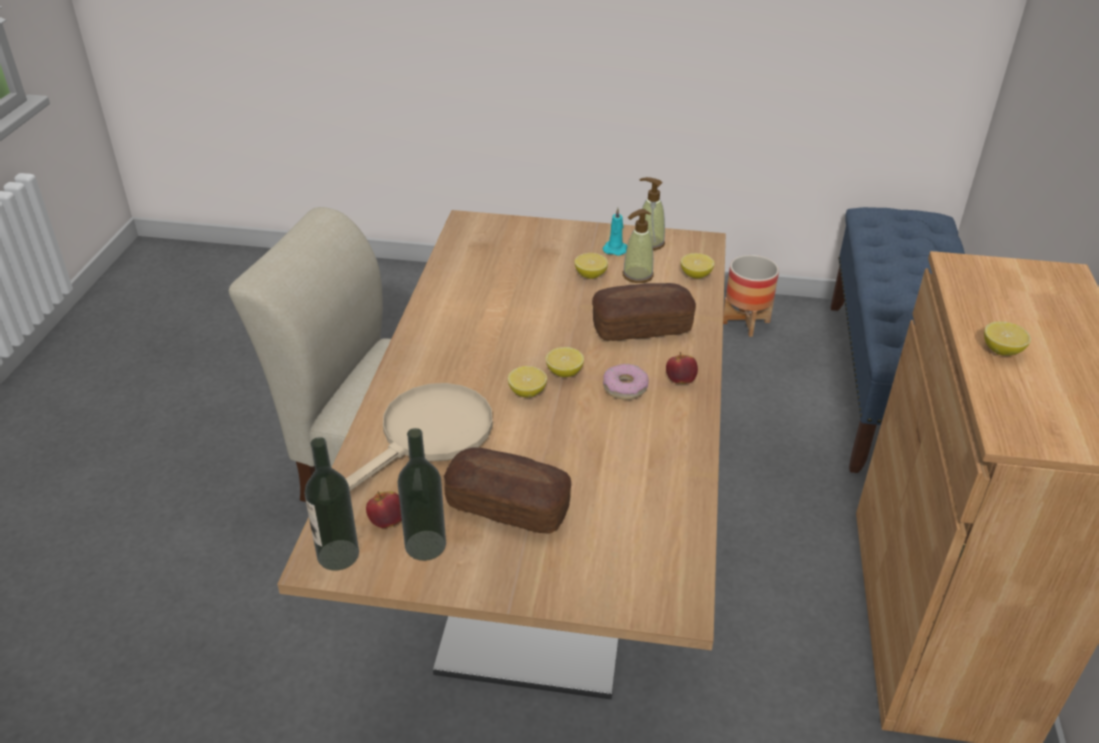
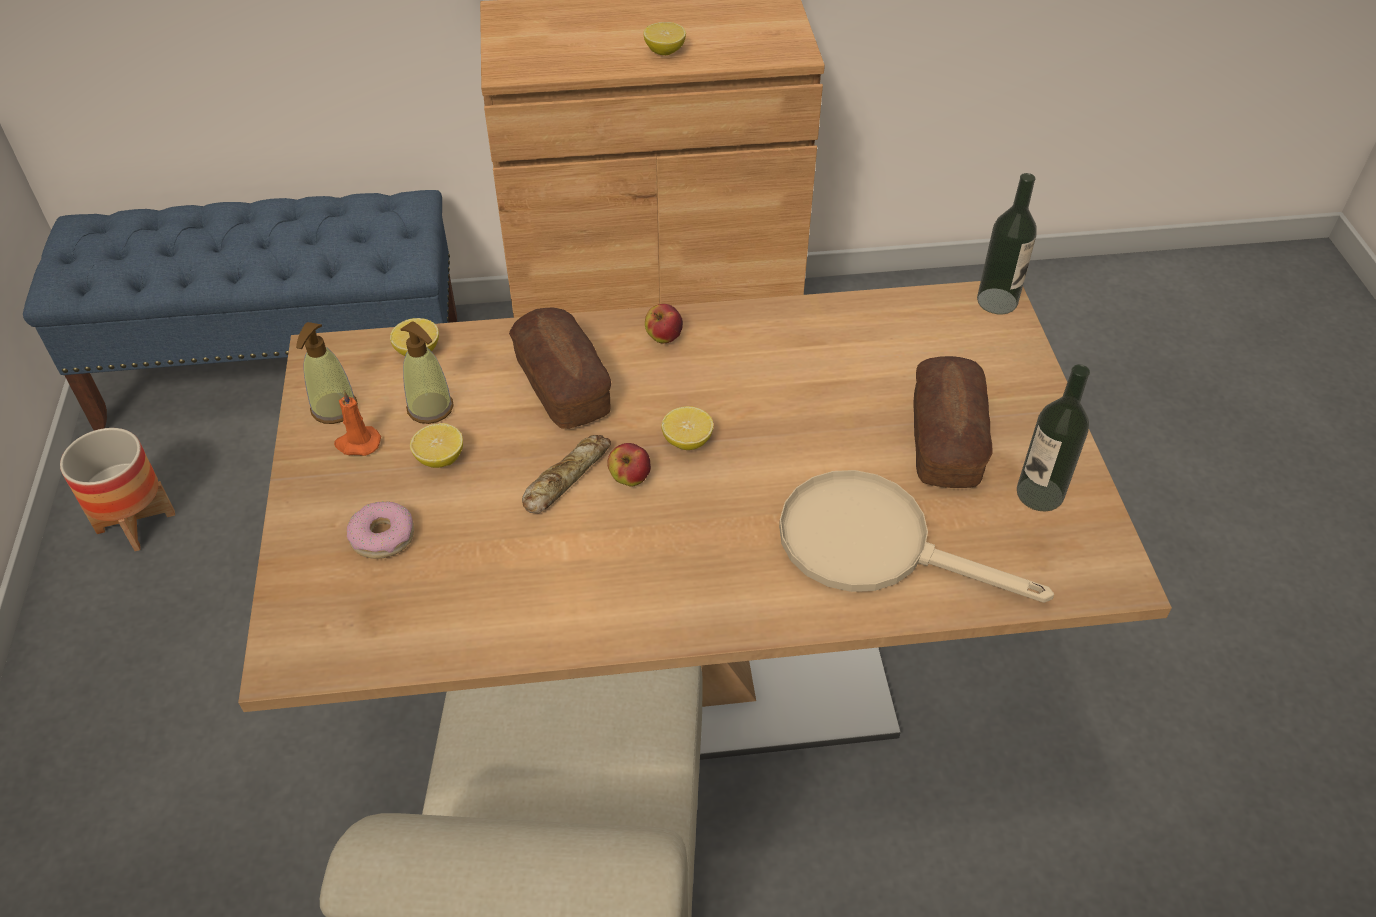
camera: 105 degrees left, 10 degrees up
(338, 555) = (1100, 565): bottle -> bottle (997, 301)
(387, 522) = (1028, 538): apple -> apple (630, 478)
(527, 392) = (742, 468): lemon -> none
(553, 318) = (565, 478): none -> bread
(615, 249) = (357, 443): turquoise candle -> orange candle
(624, 387) = (695, 382): donut -> donut (383, 537)

